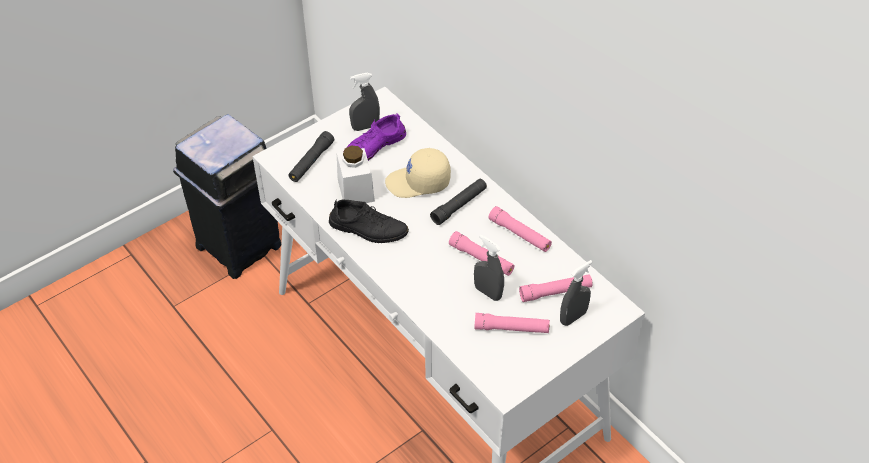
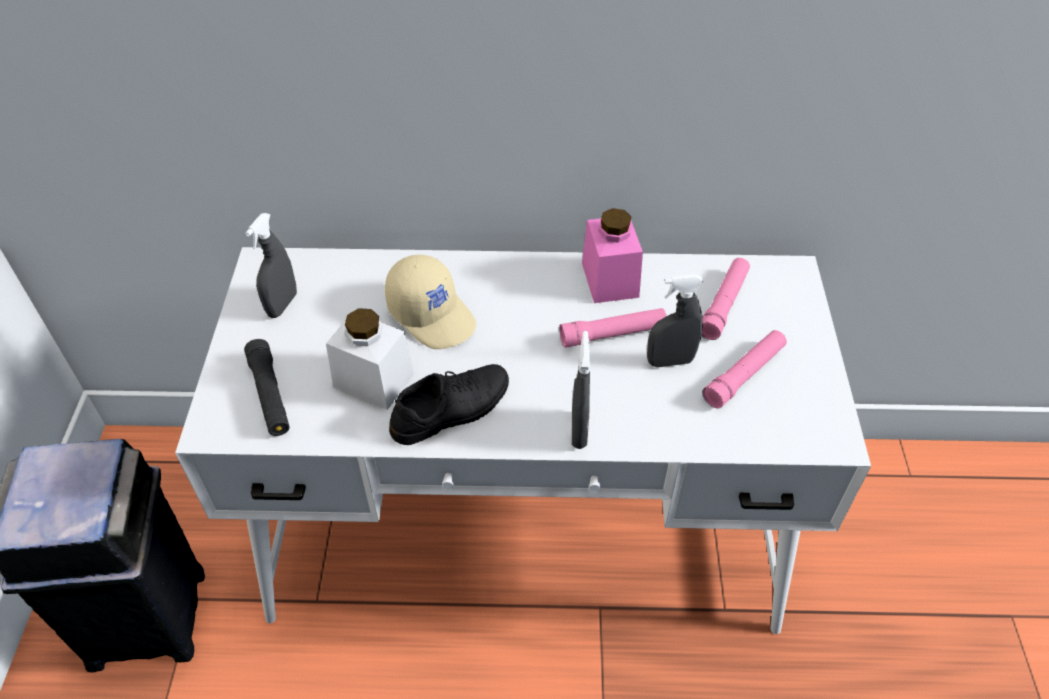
camera: 50 degrees left, 0 degrees up
(373, 147) = (325, 319): purple shoe -> none
(418, 182) = (433, 314): beige cap -> beige cap turned 75 degrees counterclockwise
(459, 205) = (510, 302): black flashlight -> none
(520, 234) = (610, 280): pink flashlight -> pink jar
(573, 317) = (773, 313): grey spray bottle -> grey spray bottle (579, 430)

